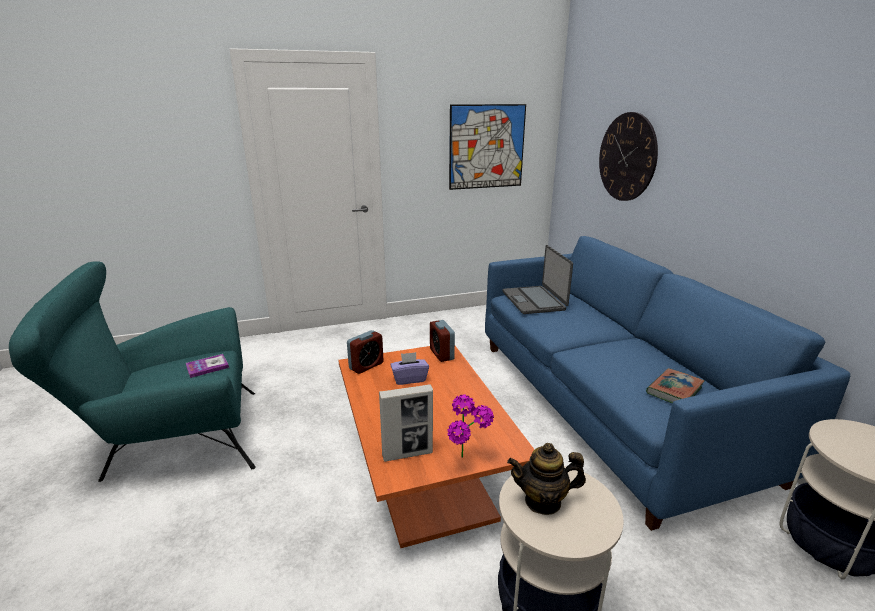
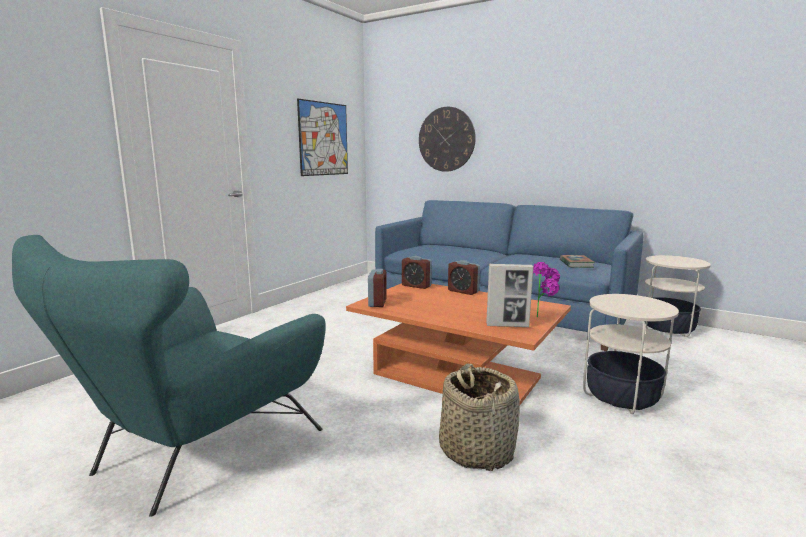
camera: 40 degrees left, 10 degrees down
(207, 366) = (224, 341): book -> none
(310, 566) = (476, 450): none -> basket
(407, 454) = (507, 325): picture frame -> picture frame turned 60 degrees clockwise
(409, 379) = (424, 300): purple tissue box -> none
(468, 381) = (463, 291): none -> alarm clock
(534, 301) = (423, 249): laptop -> none
(543, 501) = (624, 305): teapot -> none

